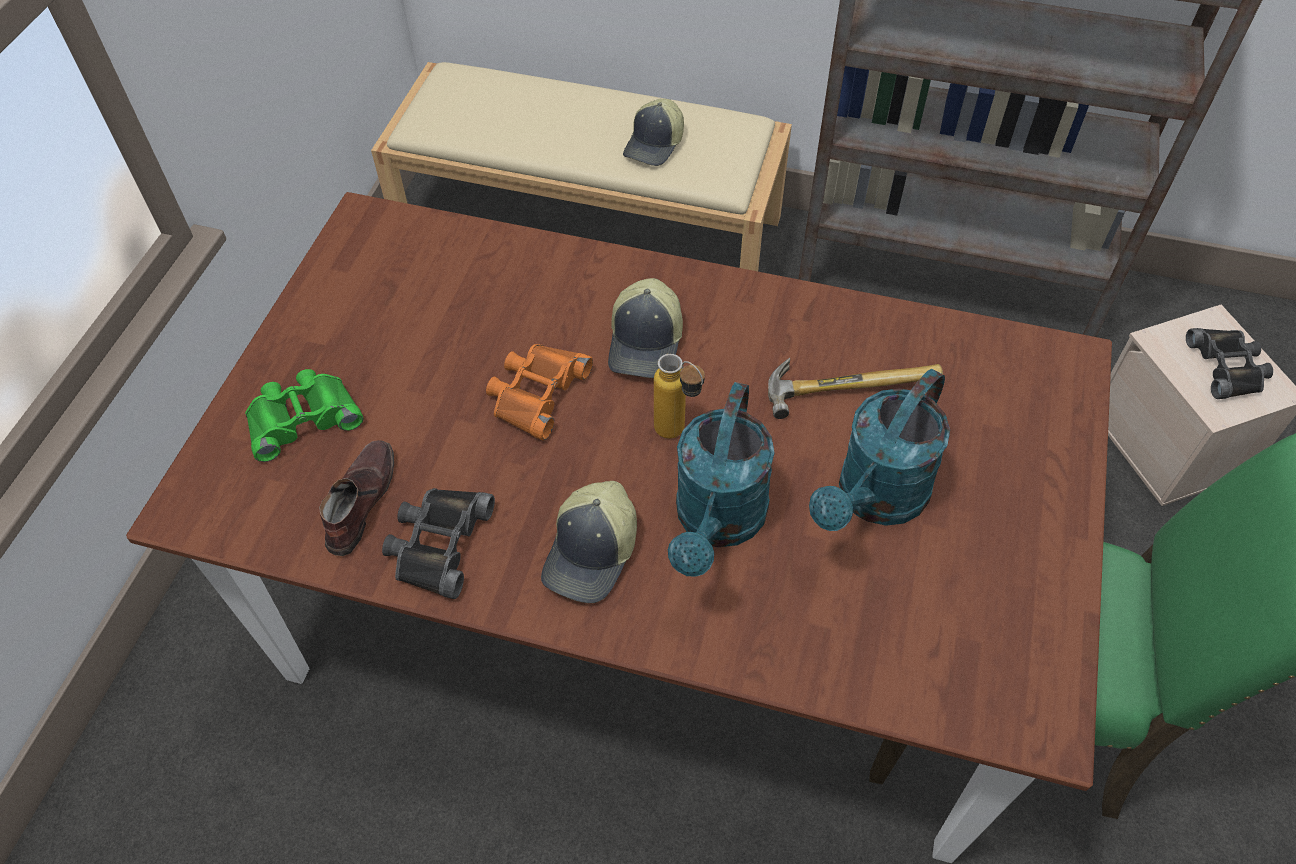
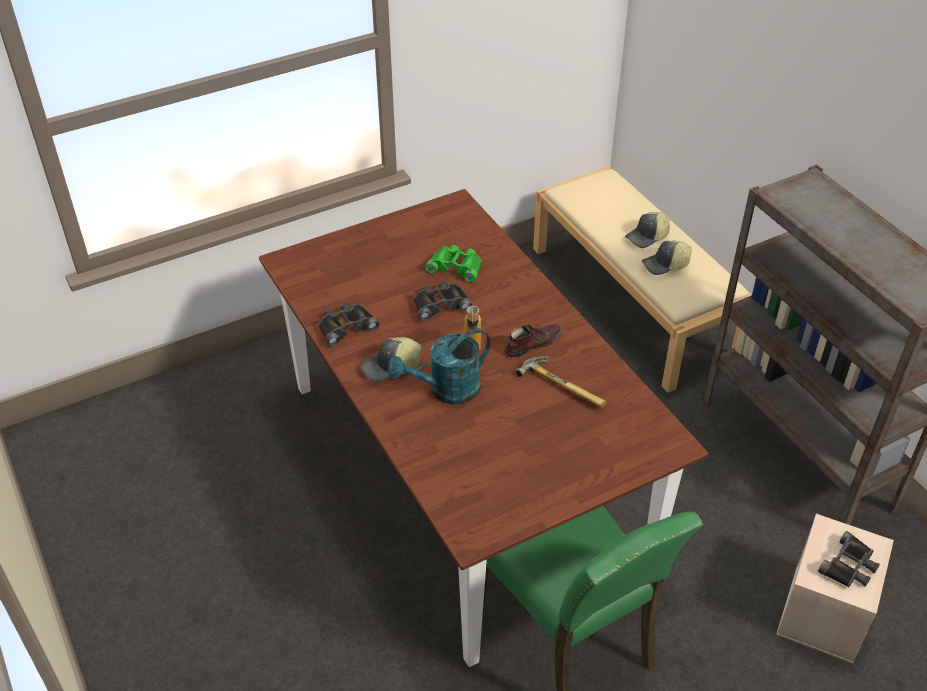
camera: 45 degrees right, 10 degrees down
(302, 417) = (352, 257): green binoculars -> green binoculars (456, 266)
(360, 501) = (338, 296): brown shoe -> brown shoe (532, 343)
(536, 393) = (440, 304): orange binoculars -> black binoculars
(646, 343) = (504, 316): cap -> cap (647, 237)
(874, 499) = (515, 427): turquoise watering can -> none

